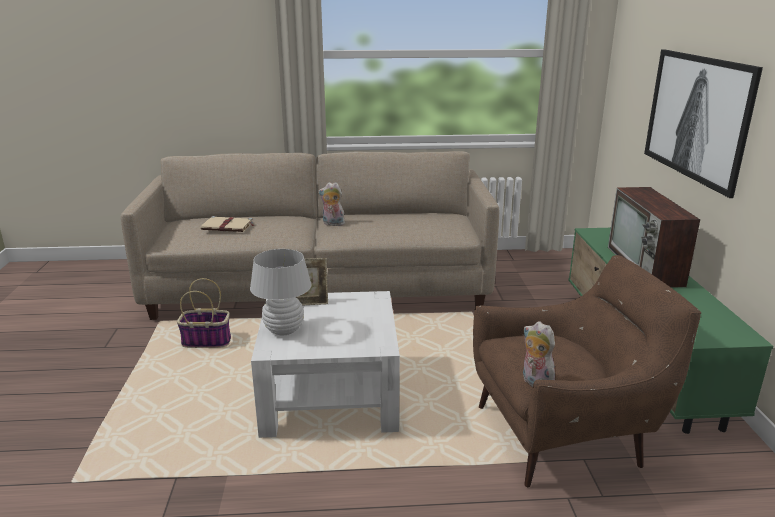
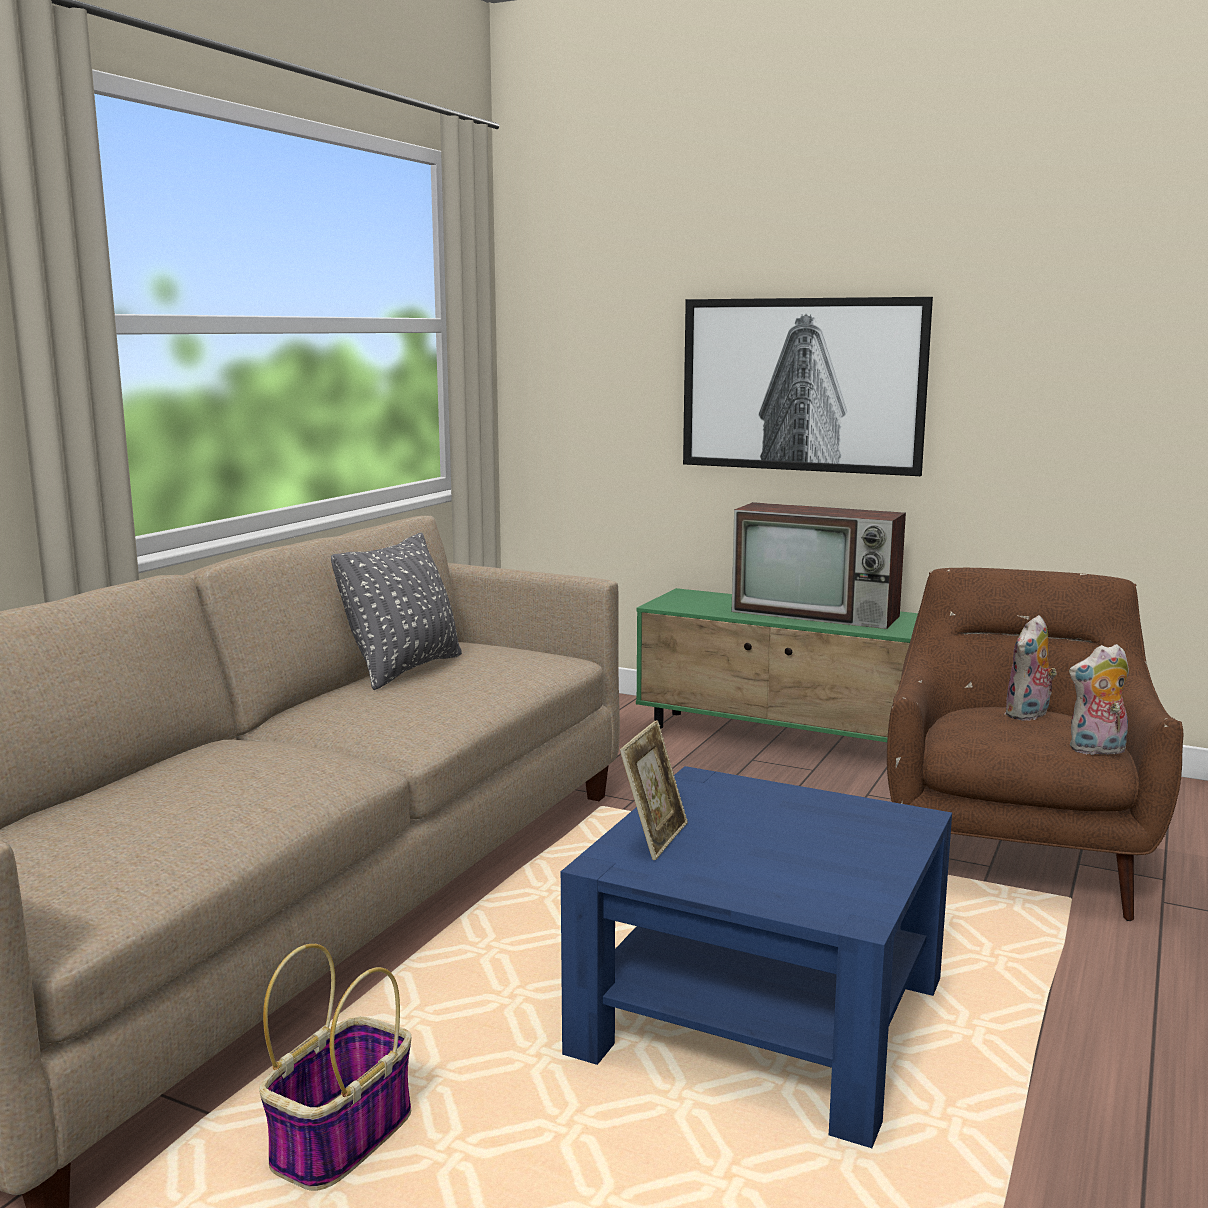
camera: 60 degrees left, 10 degrees down
(228, 226) = (161, 809): beige book -> none
(284, 330) = (768, 885): white table lamp -> none
(330, 394) = (761, 1016): white coffee table -> blue coffee table
(332, 224) = (341, 721): plush toy -> plush toy (1028, 715)
(397, 216) = (404, 669): none -> grey pillow

